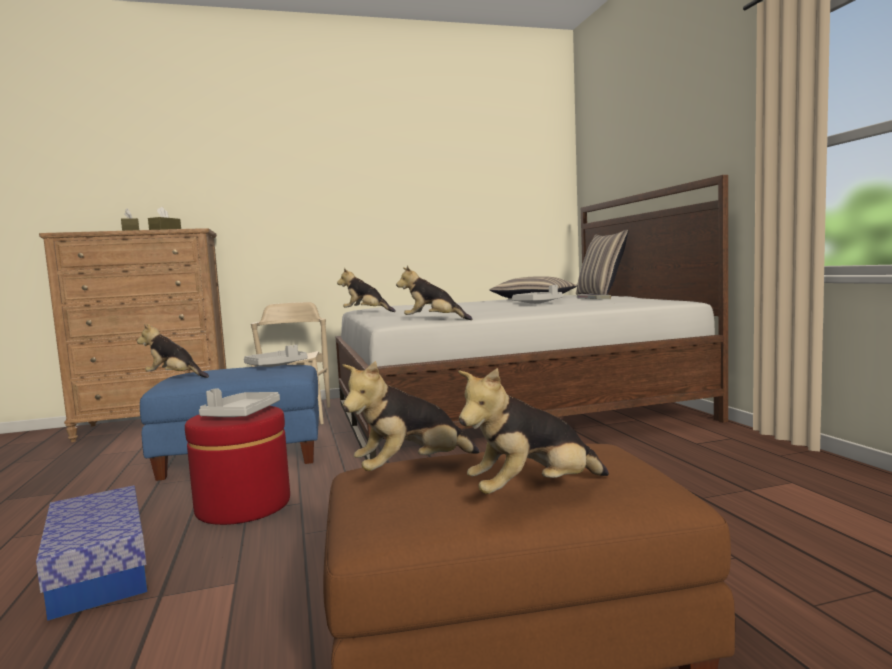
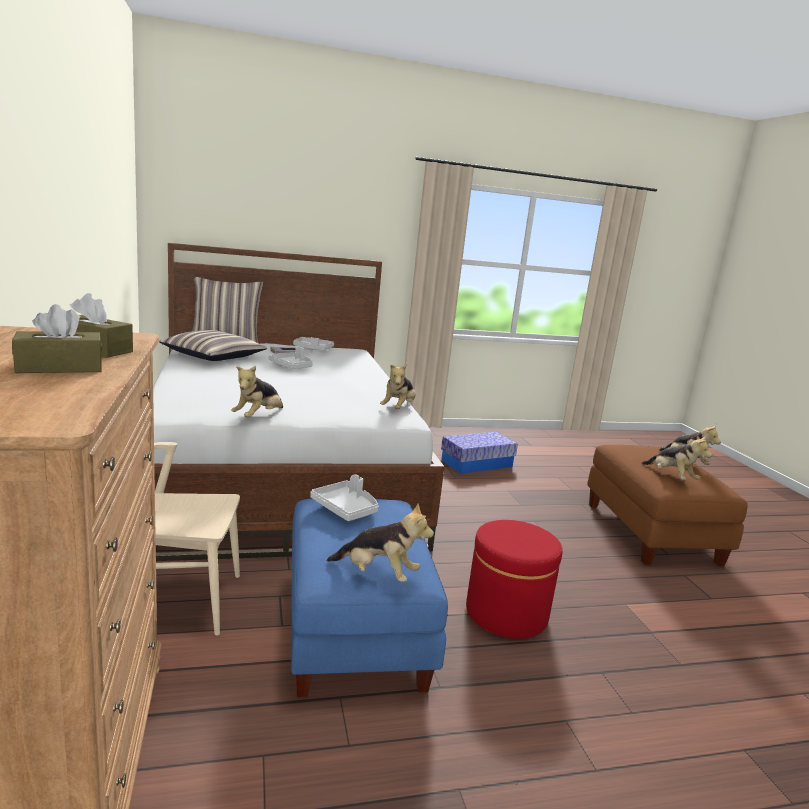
camera: 90 degrees left, 10 degrees up
(99, 571) = (635, 671): storage box -> storage box (477, 463)
(174, 377) = (378, 574): plush toy -> plush toy turned 90 degrees counterclockwise
(241, 414) = (521, 534): grey tray -> grey tray (312, 349)

